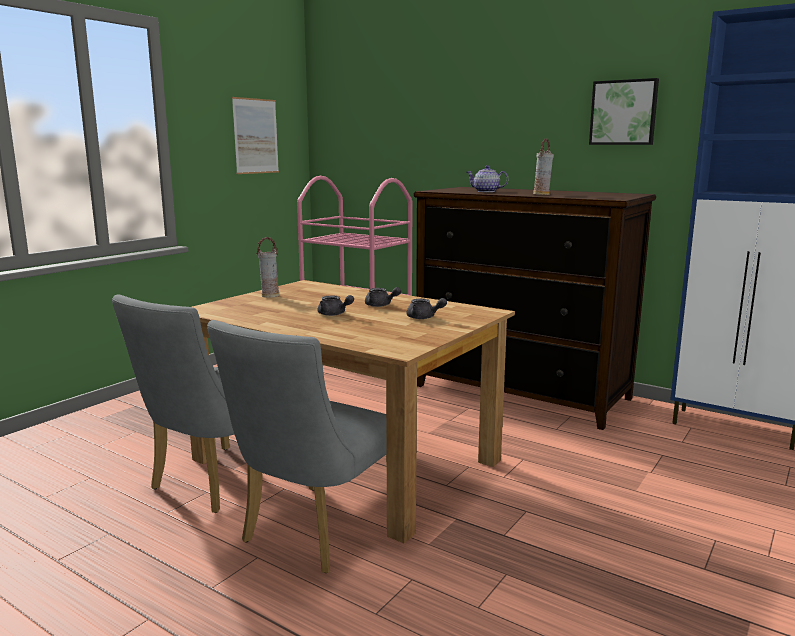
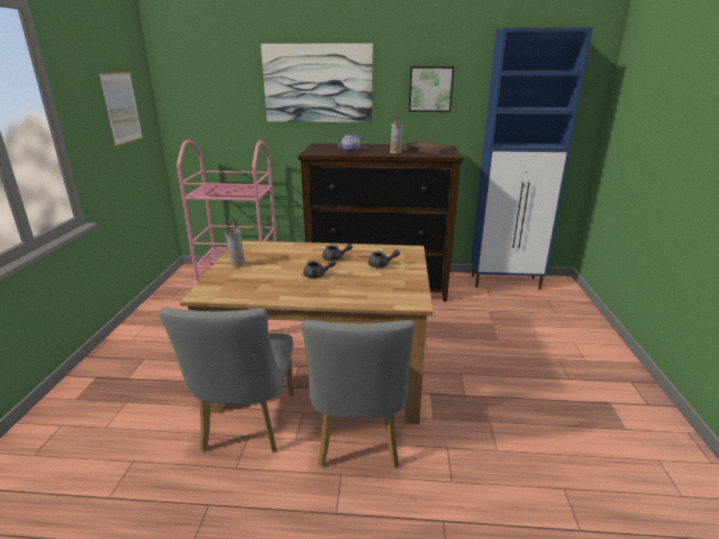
camera: 30 degrees left, 10 degrees up
(476, 110) = (318, 83): none -> picture
(597, 194) = (426, 149): none -> brown tray

